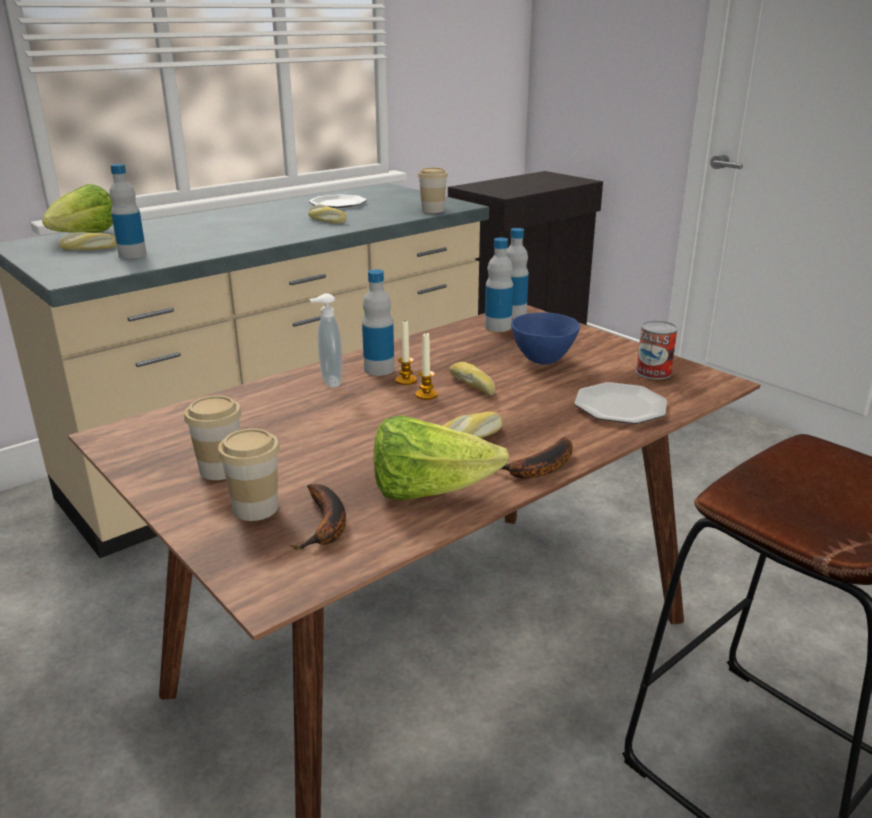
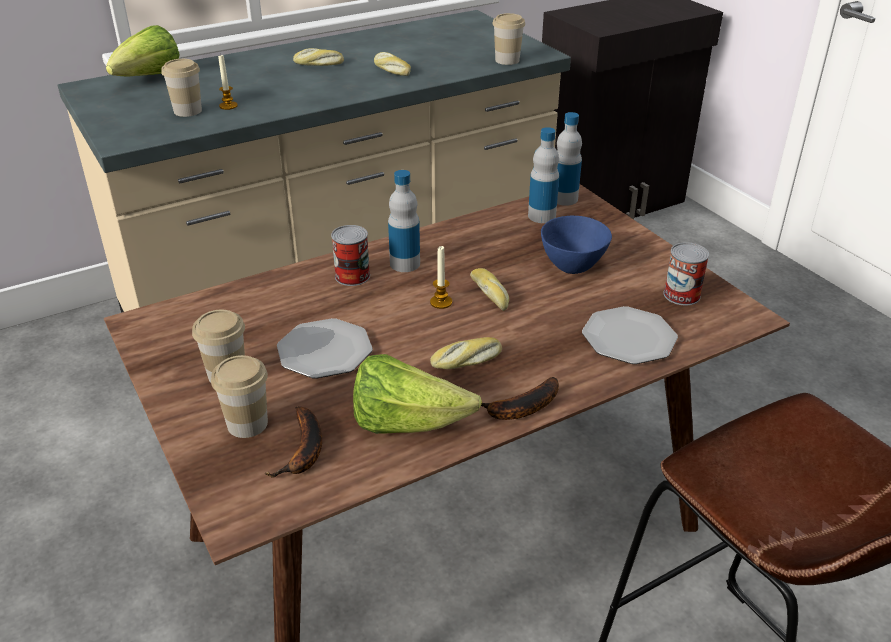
camera: 10 degrees right, 10 degrees up
(89, 249) = (149, 99): bread -> bread (318, 64)
(132, 255) = (187, 111): bottle -> cup
(329, 382) = (352, 276): soap dispenser -> can
(337, 204) = (410, 43): plate -> plate (324, 351)
(406, 380) = (426, 281): candle -> candle (228, 106)

